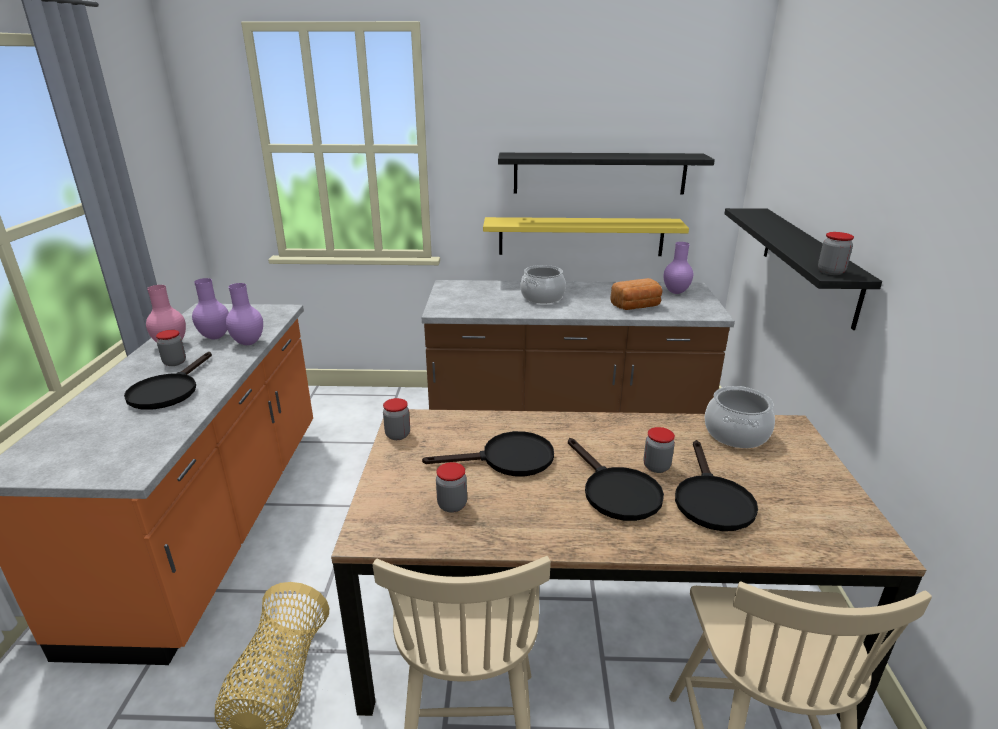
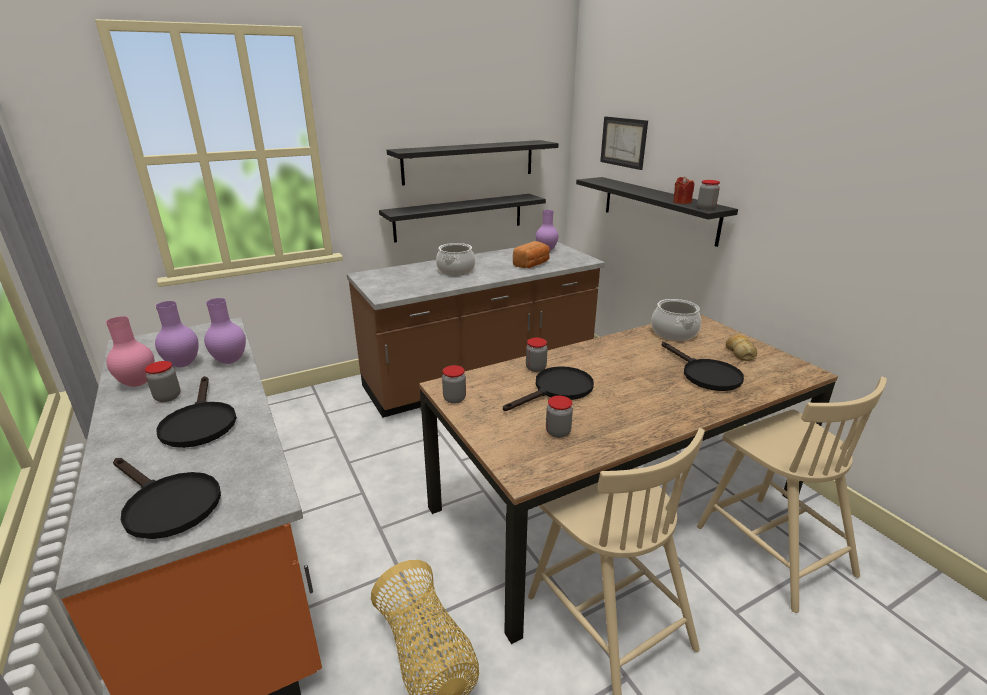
camera: 30 degrees left, 0 degrees up
(581, 236) = (459, 217): yellow shelf -> black shelf
(615, 491) = (648, 387): black frying pan -> black frying pan (166, 504)
(656, 467) = (654, 365): jar -> jar (536, 368)
(791, 165) = (623, 142): none -> picture
(801, 486) = (740, 352): none -> bread
(810, 258) = (681, 202): none -> red candle

